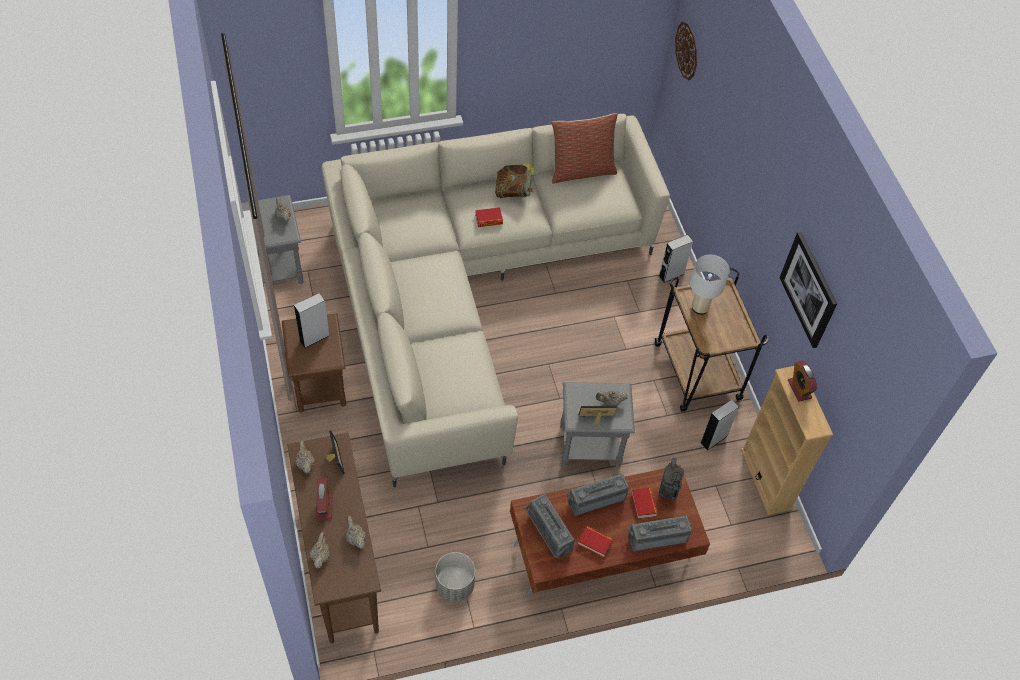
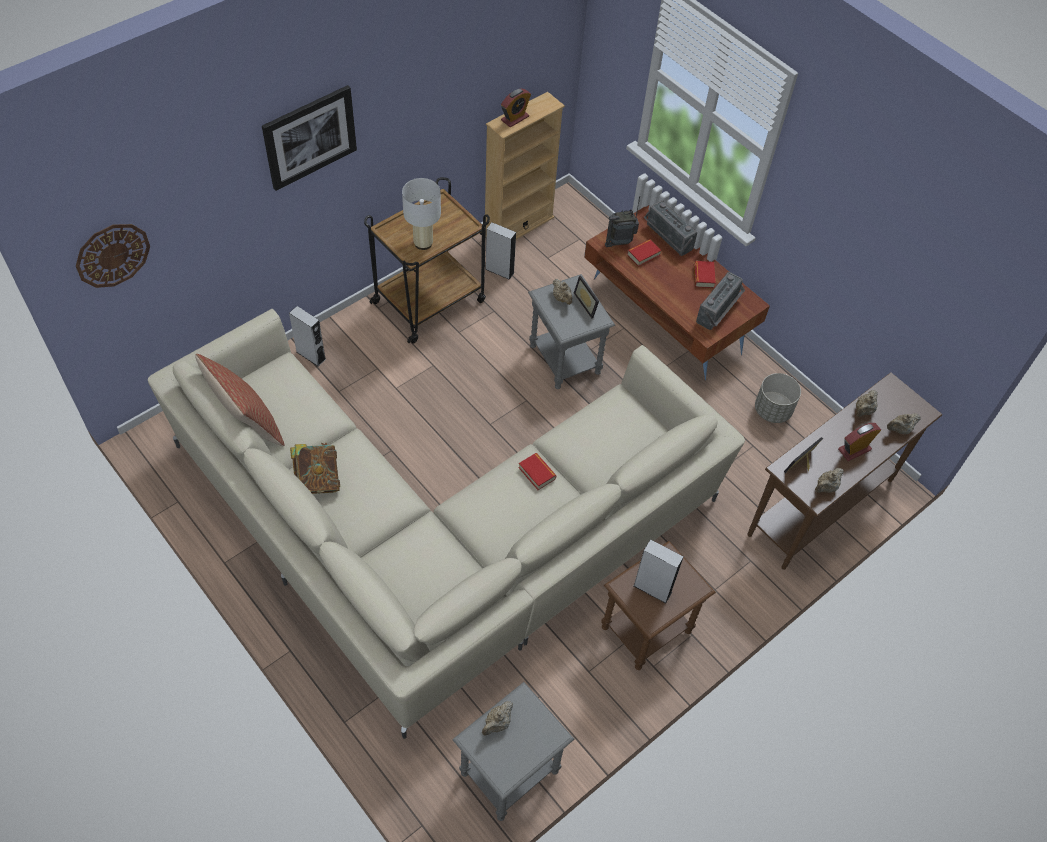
camera: 115 degrees left, 0 degrees up
(489, 219) = (377, 488): book -> book (537, 473)
(595, 498) = (661, 289): radio -> none
(809, 289) = (449, 79): picture -> picture (309, 137)

